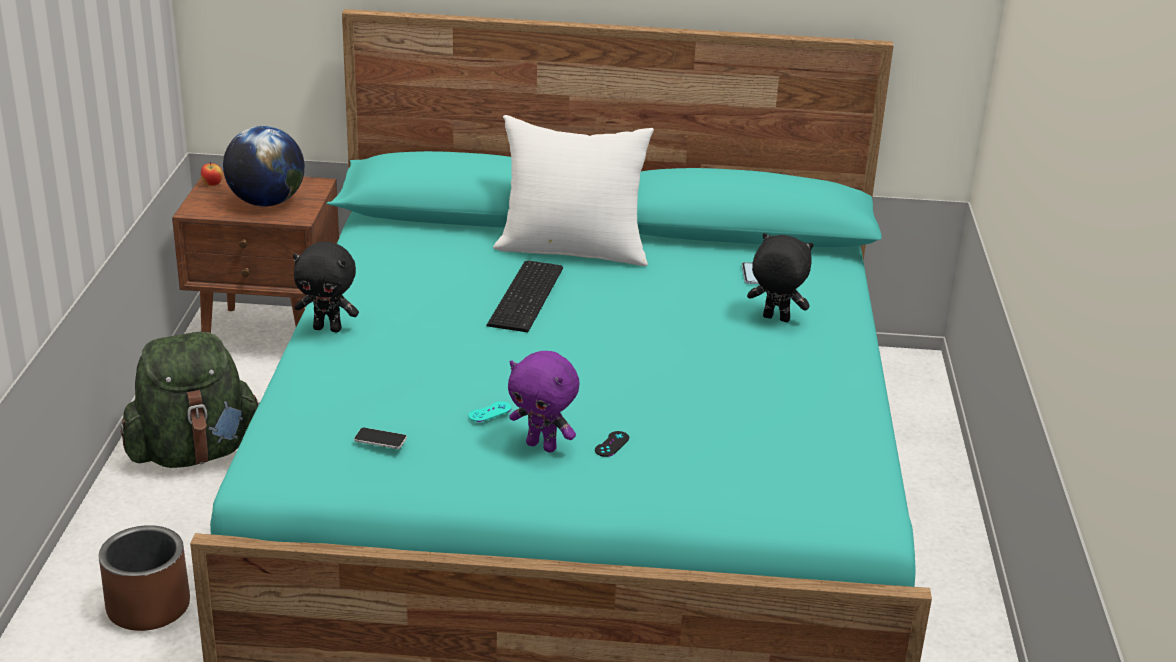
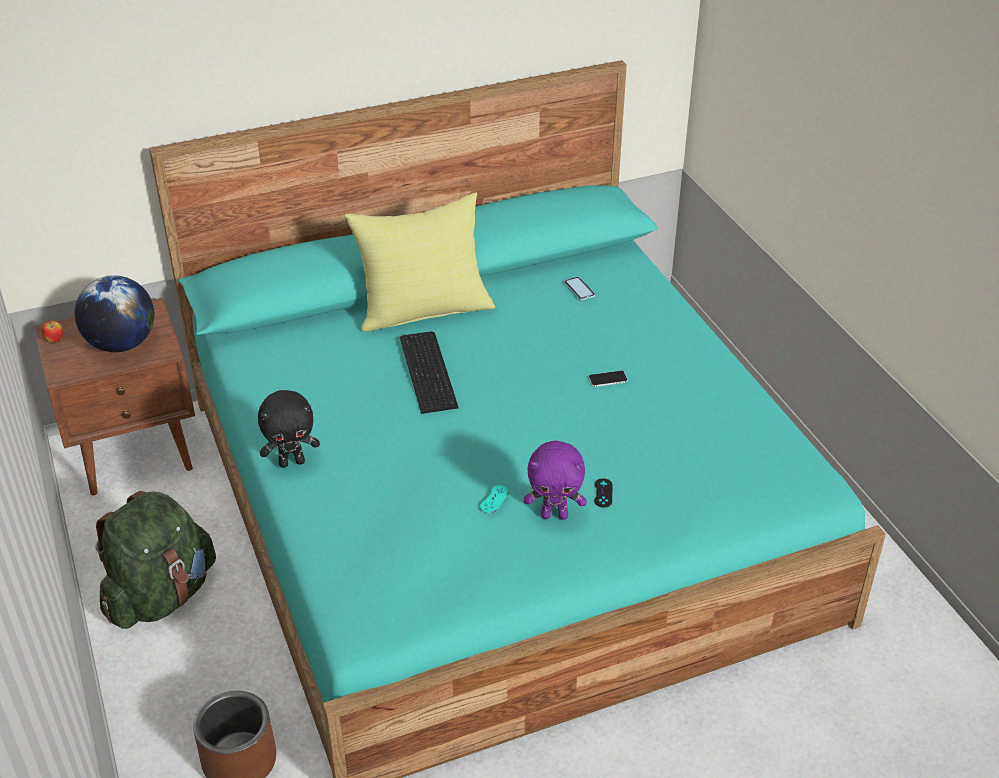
camera: 25 degrees left, 10 degrees up
(380, 439) = (433, 560): phone -> phone (608, 379)
(573, 249) = (424, 310): white pillow -> yellow pillow
(775, 319) = (627, 328): black plush toy -> none

